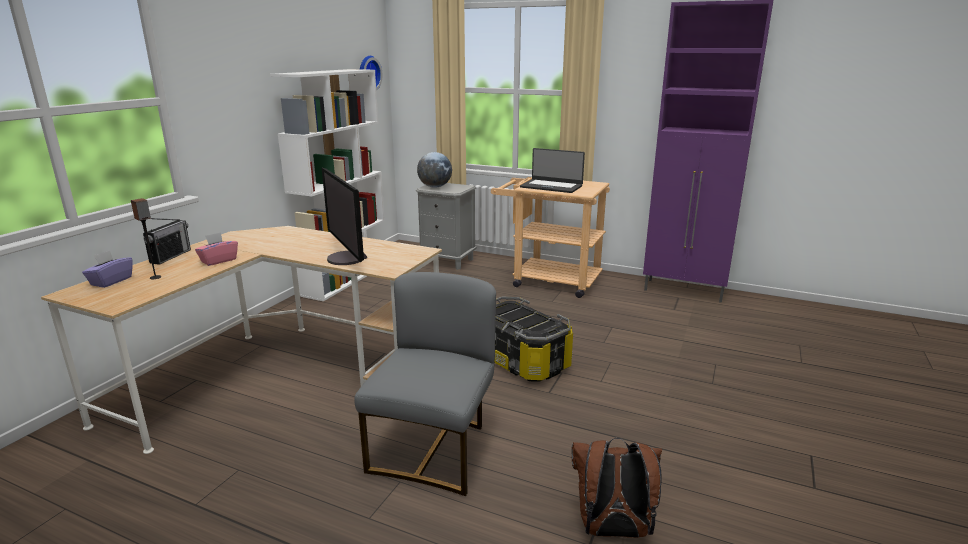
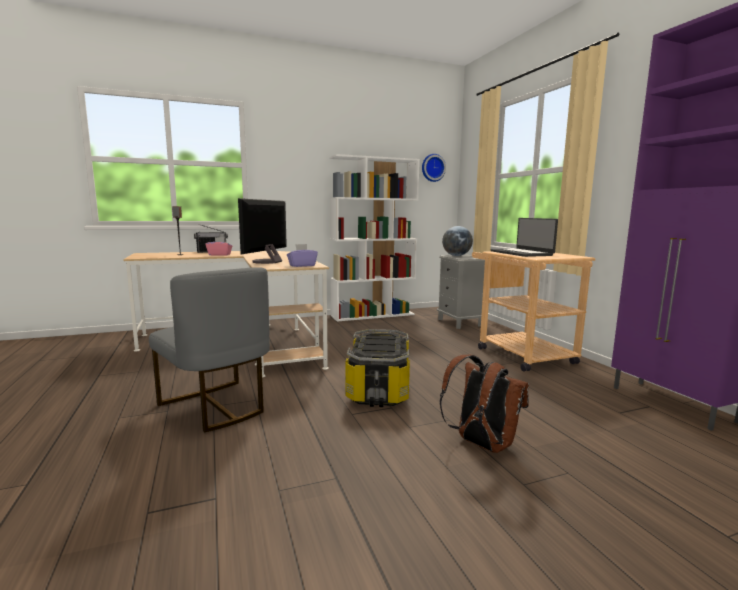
camera: 45 degrees right, 10 degrees down
(111, 281) = (165, 253): purple tissue box -> purple tissue box (302, 265)
(434, 450) = (216, 406): grey chair -> grey chair turned 75 degrees clockwise
(612, 531) = (177, 517): brown backpack -> brown backpack (481, 444)

